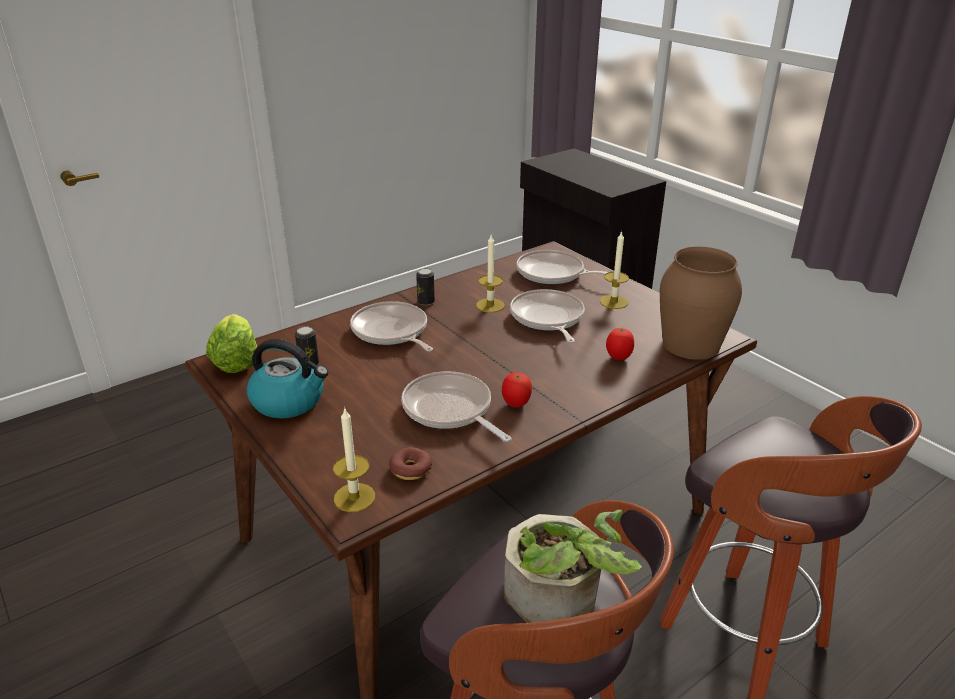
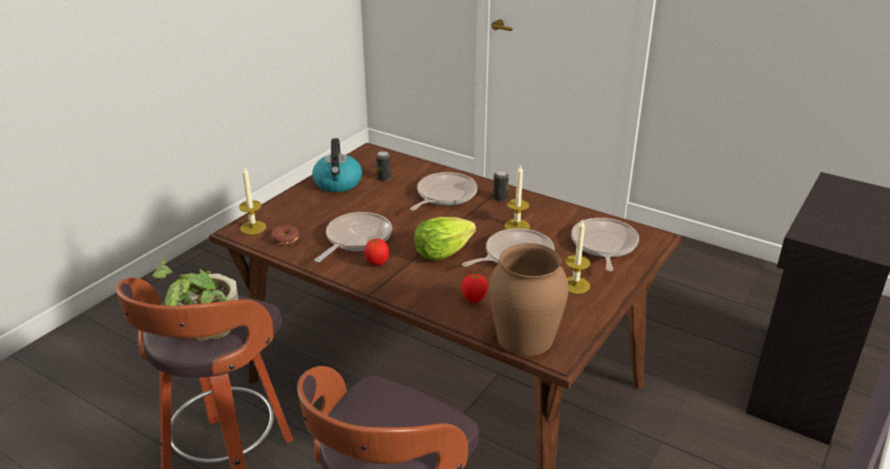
camera: 70 degrees right, 0 degrees up
(236, 362) = (372, 156): lettuce -> lettuce (442, 252)

